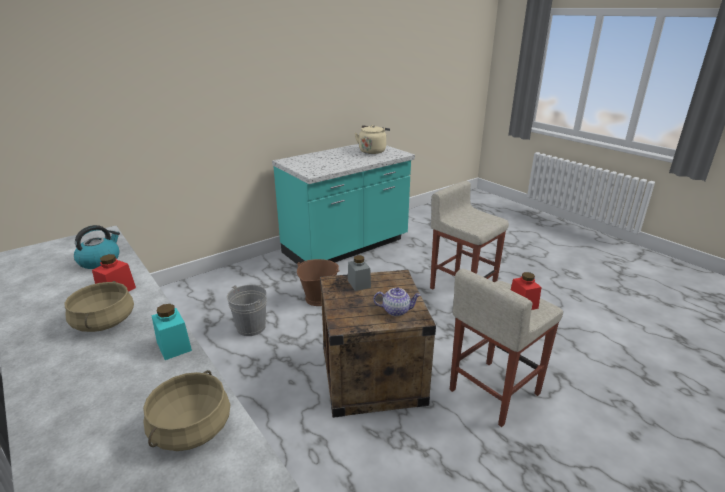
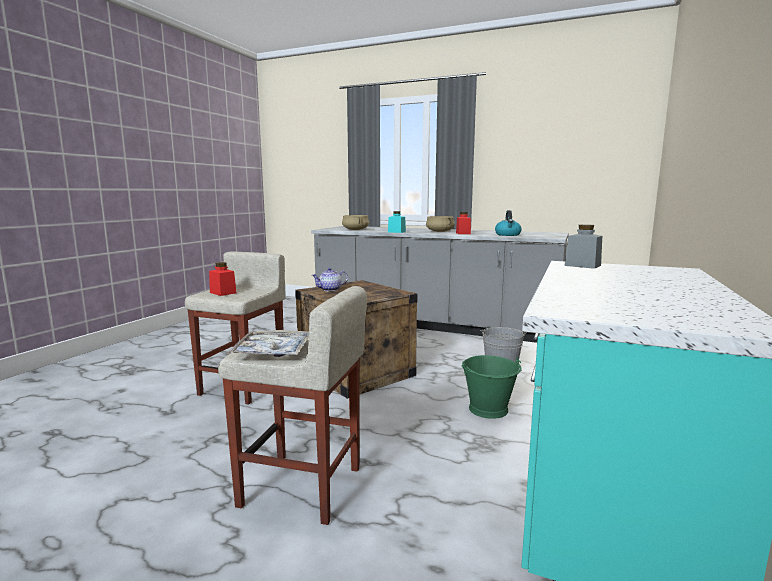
camera: 150 degrees right, 15 degrees down
(318, 298) = (489, 409): brown bucket -> green bucket
(359, 284) = (377, 294): grey jar -> grey jar (582, 265)
(372, 151) = (643, 305): beige kettle -> none
(483, 216) = (272, 352): none -> tray

